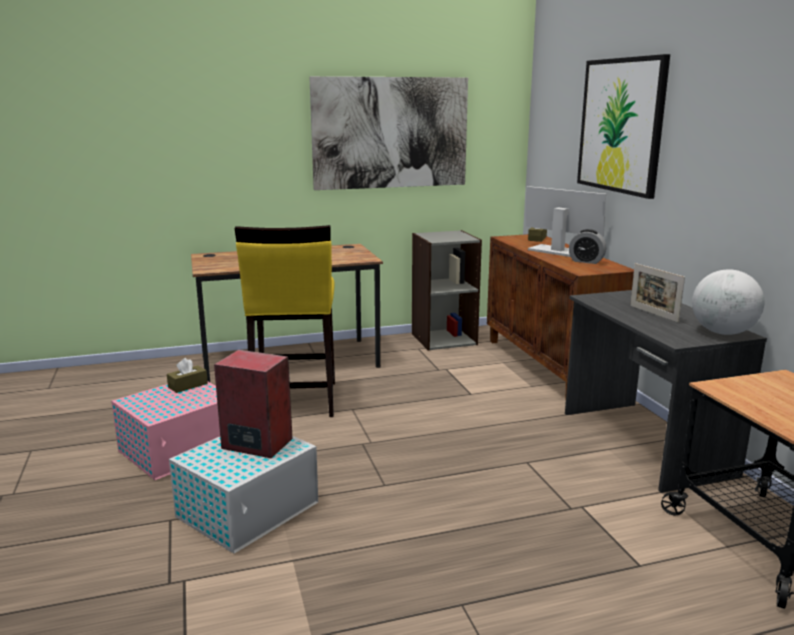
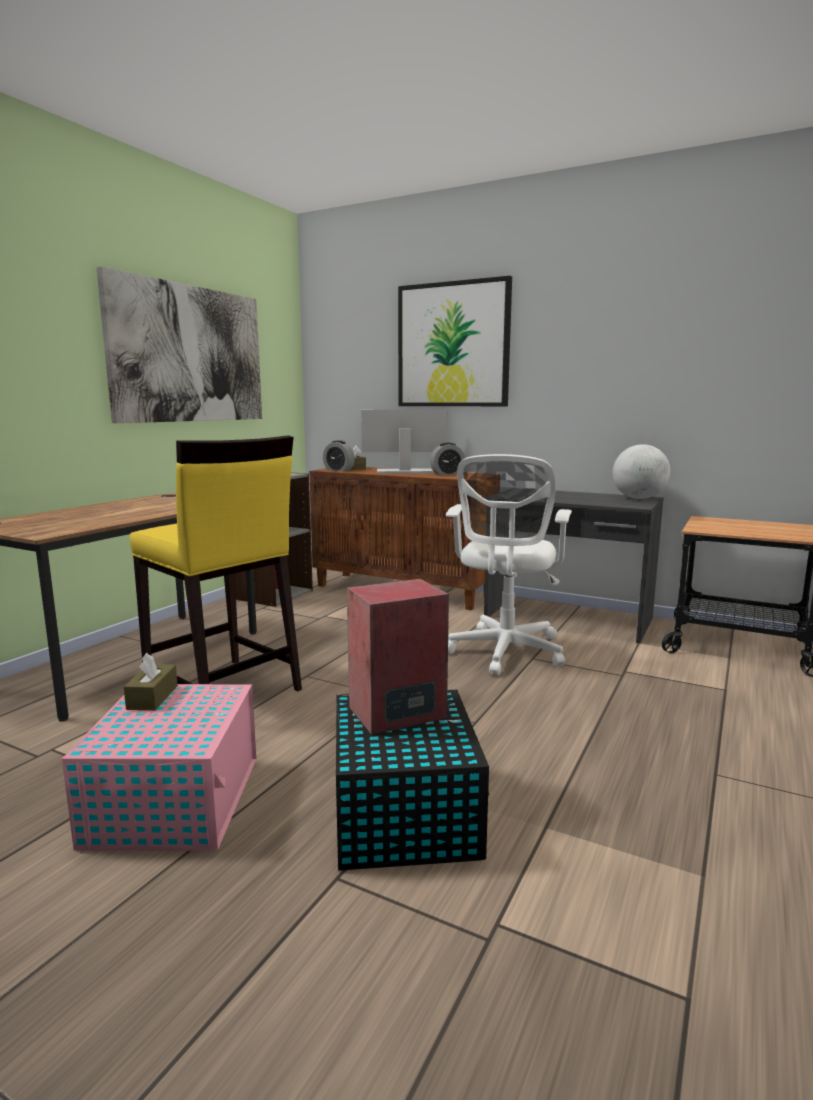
camera: 45 degrees left, 5 degrees down
(250, 509) = (404, 810): white storage box -> black storage box
(514, 239) = (339, 470): none -> alarm clock
(514, 449) = (505, 653): none -> white office chair
(653, 313) = (571, 497): picture frame -> none

